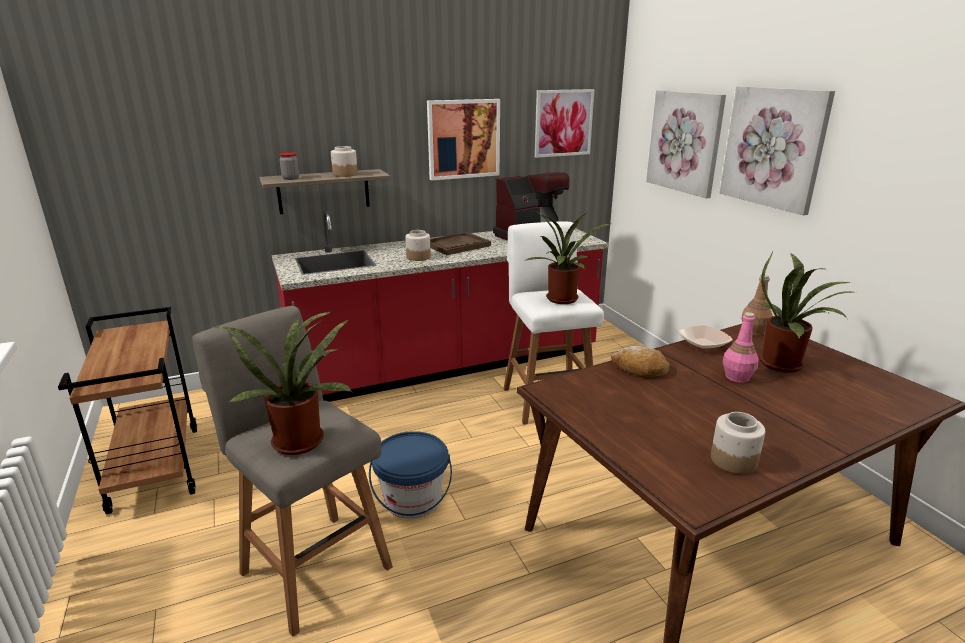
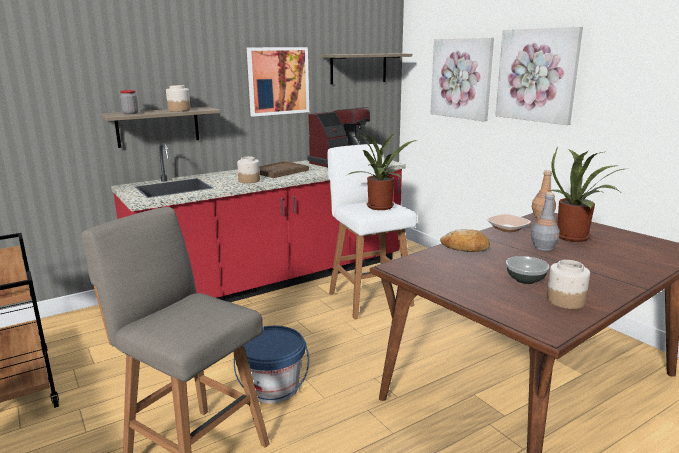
camera: 10 degrees left, 5 degrees down
(301, 438) = (191, 320): potted plant -> none
(563, 123) = (358, 68): picture -> shelf
(696, 424) = (526, 280): none -> bowl
(737, 377) = (543, 247): pink bottle -> grey bottle

